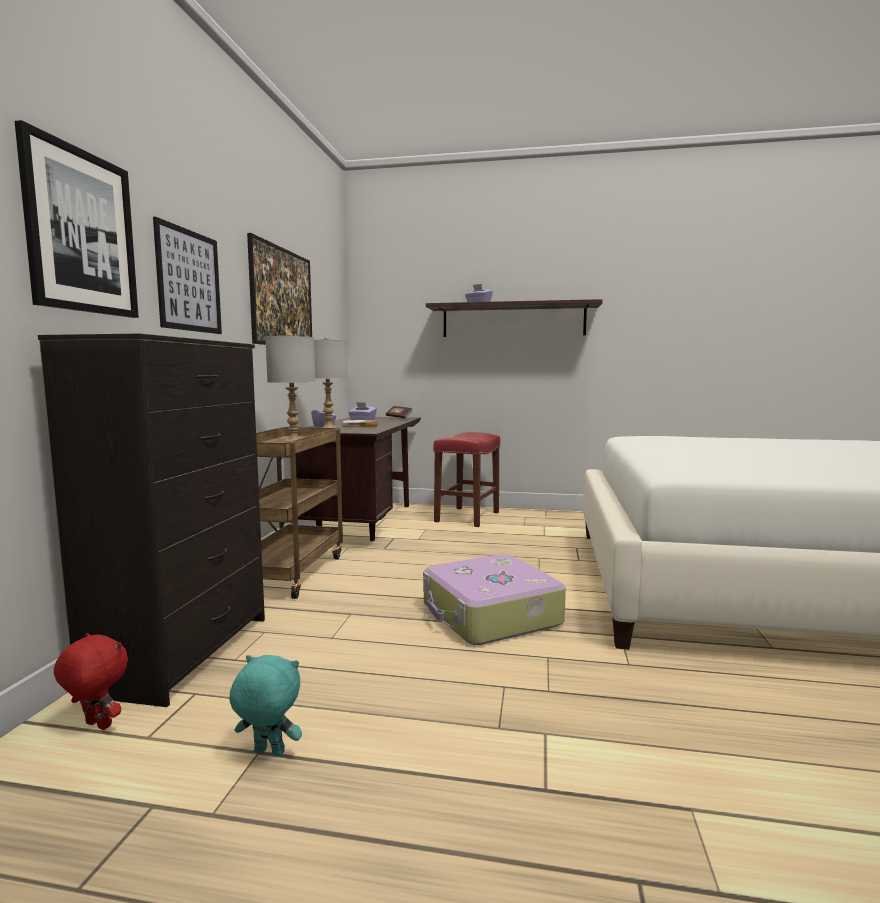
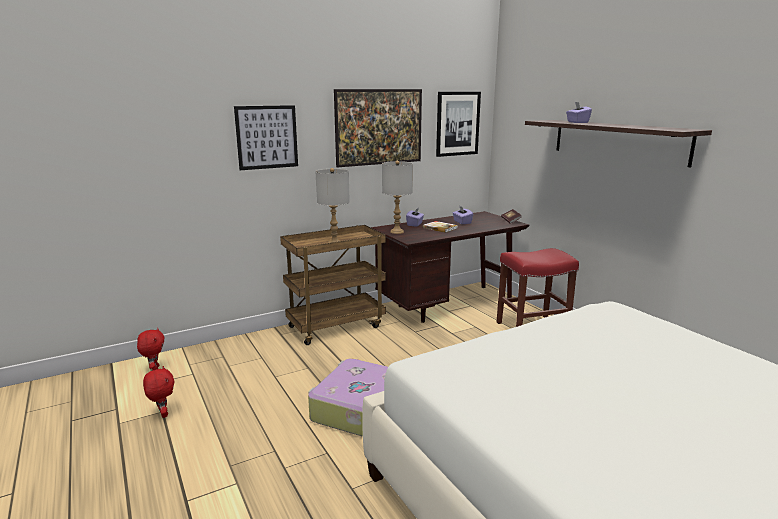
camera: 50 degrees right, 10 degrees up
(81, 232) = (178, 130): picture -> picture (457, 123)
(185, 652) = (223, 352): black dresser -> none
(268, 753) = (163, 414): turquoise plush toy -> red plush toy

